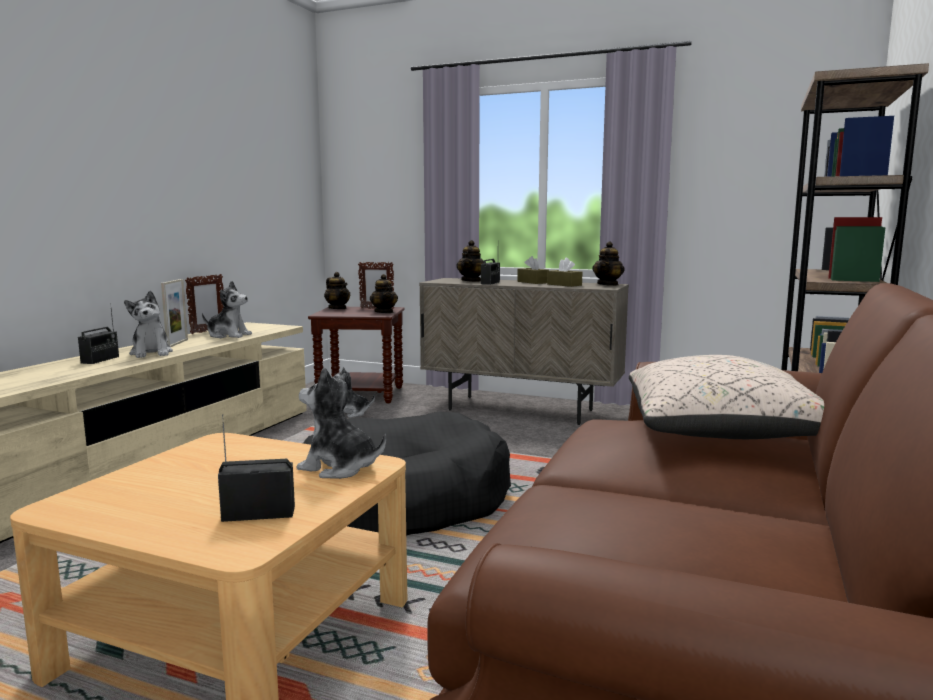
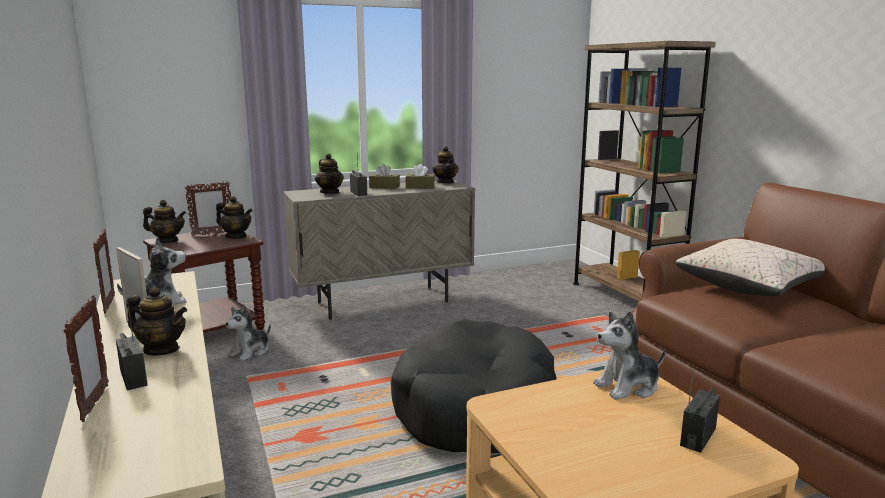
camera: 45 degrees left, 5 degrees up
(54, 364) = (94, 403): none -> picture frame
(151, 353) = (161, 350): plush toy -> teapot

